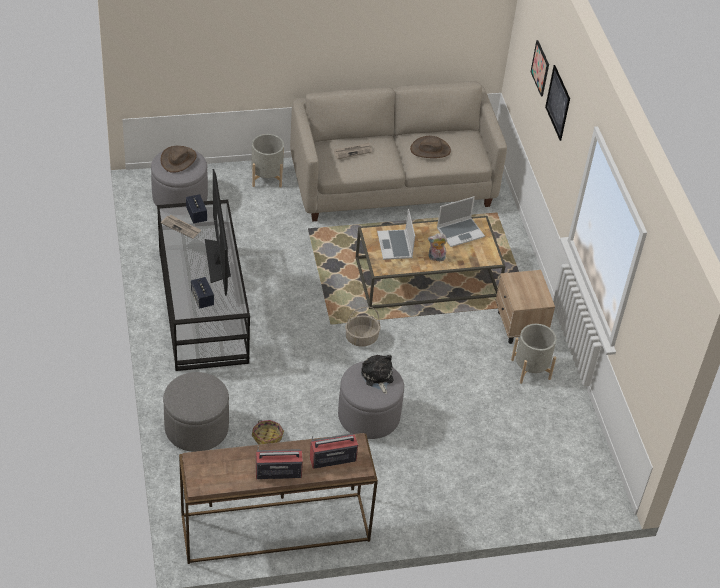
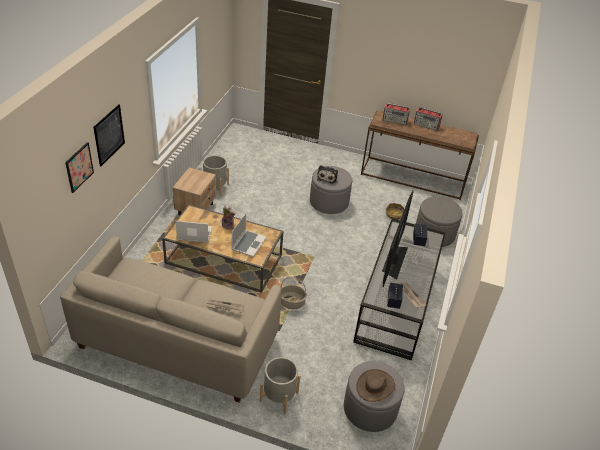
camera: 150 degrees left, 5 degrees down
(361, 338) = (301, 241): basket -> basket (292, 302)
(430, 149) = (158, 284): brown hat -> none

